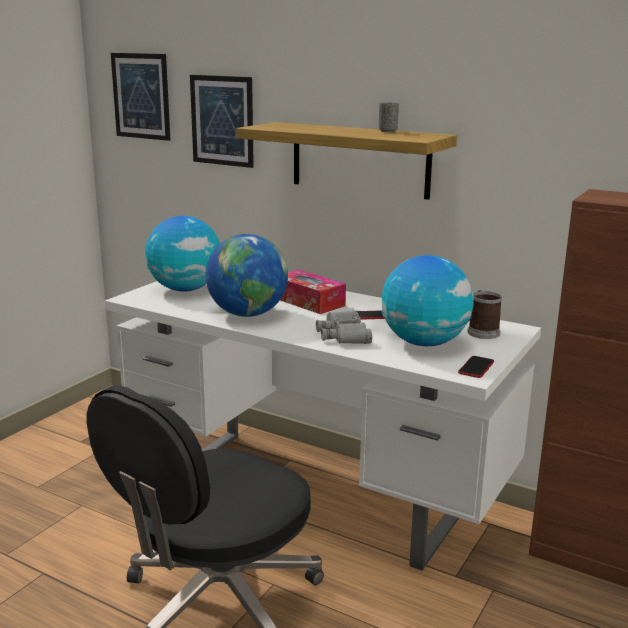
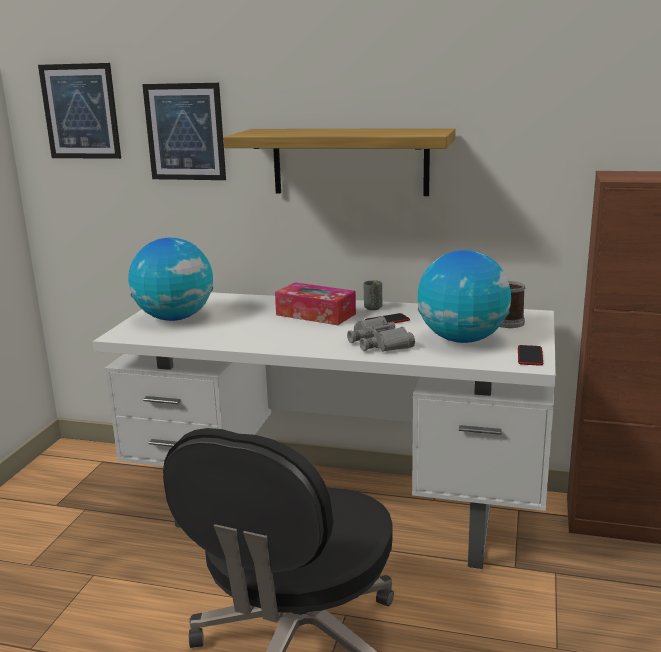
camera: 15 degrees left, 0 degrees up
(247, 314) = (263, 335): globe -> none
(387, 131) = (384, 129): grey cup -> grey cup (373, 308)

